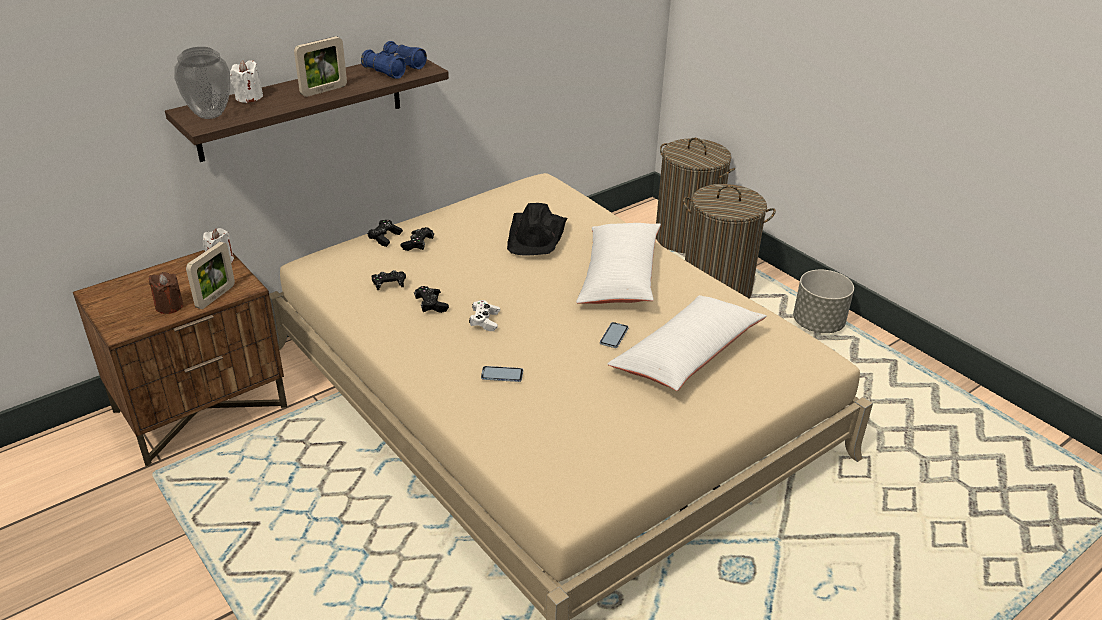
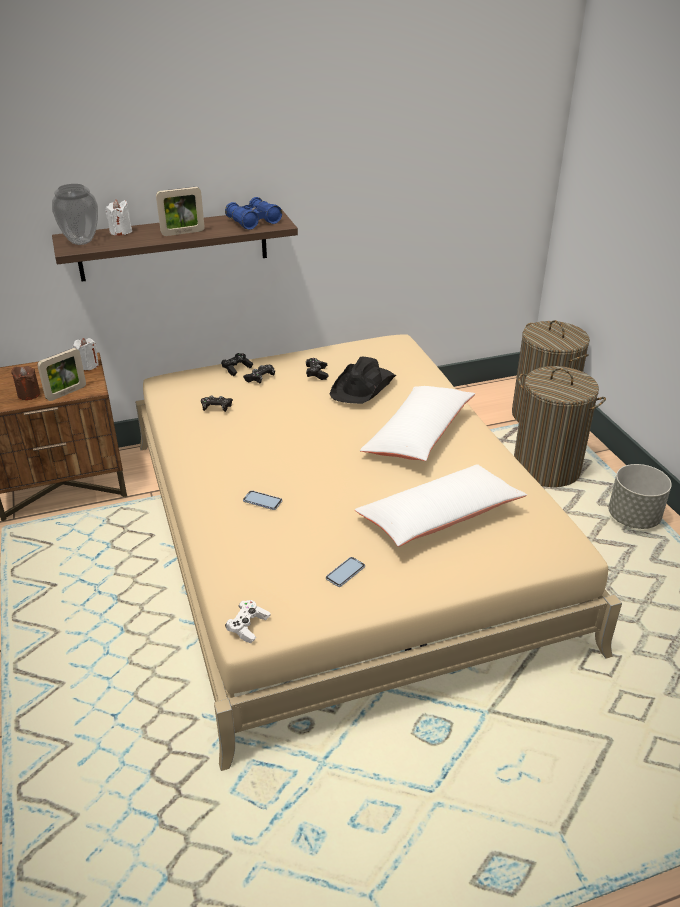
camera: 20 degrees right, 0 degrees up
(431, 305) = (240, 431): black game controller -> black game controller (316, 373)
(484, 321) = (275, 452): white game controller -> white game controller (248, 626)
(614, 336) = (381, 486): phone -> phone (345, 573)

